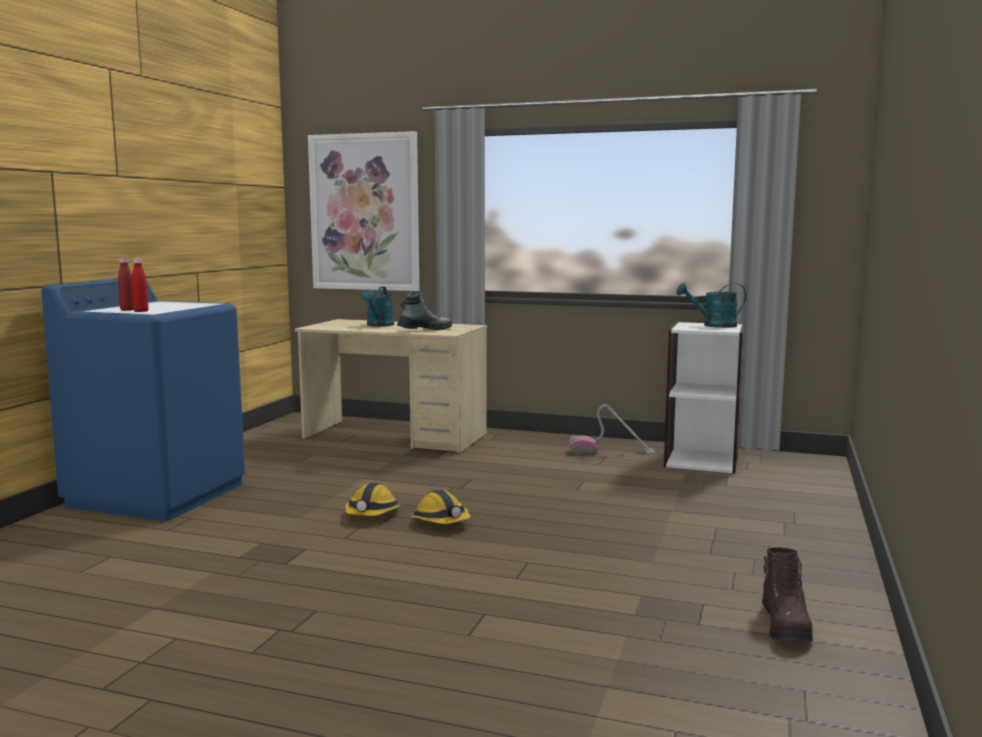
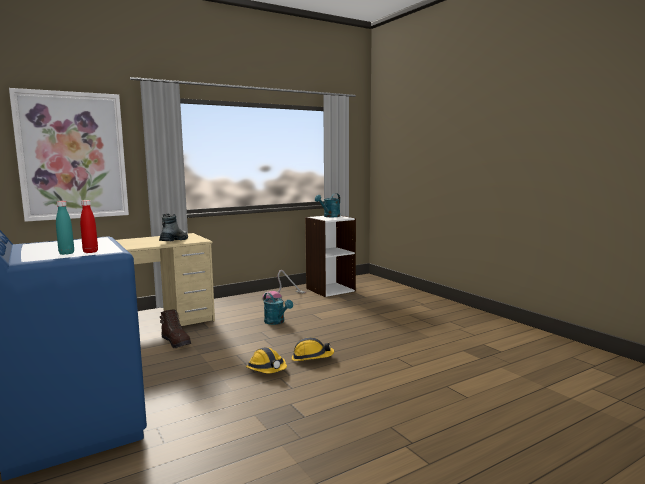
camera: 50 degrees left, 0 degrees up
(127, 310) = (66, 253): red bottle -> turquoise bottle
(378, 325) = (126, 243): turquoise watering can -> turquoise watering can (276, 322)
(786, 626) = (517, 340): brown boot -> brown boot (176, 342)

